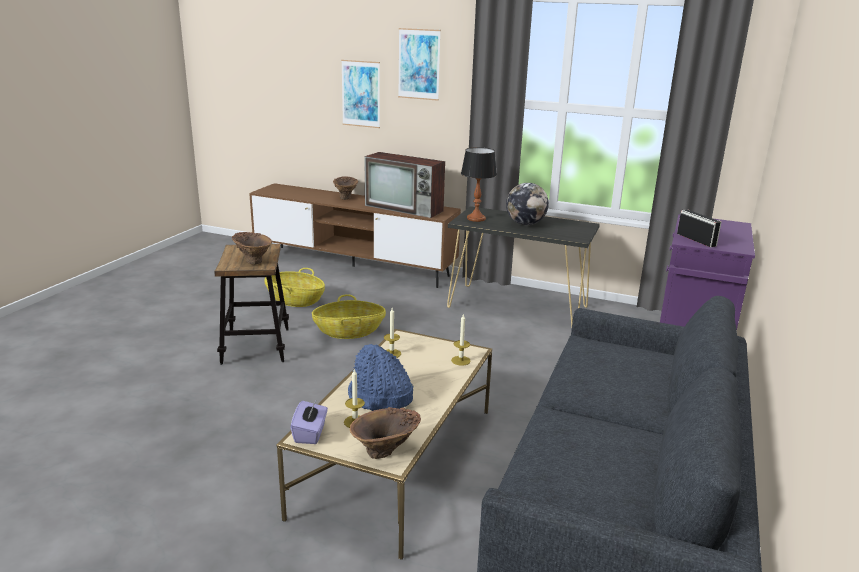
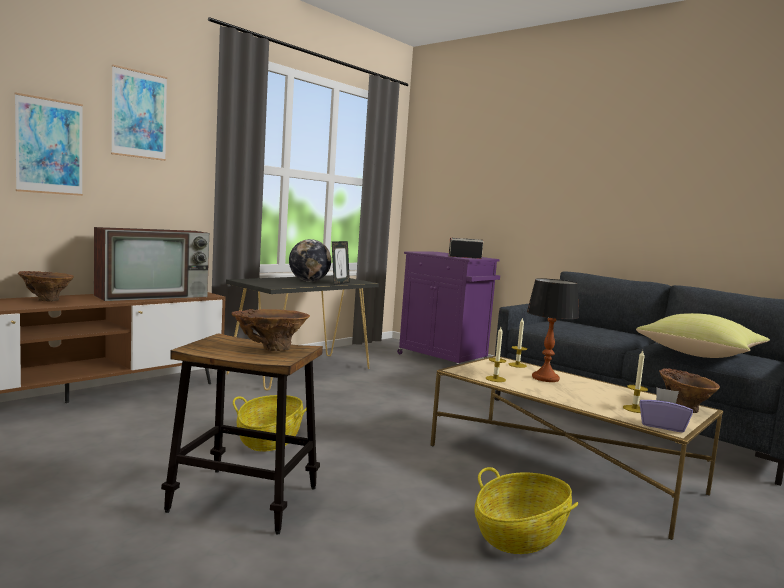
camera: 70 degrees left, 15 degrees down
(295, 300) = (121, 451): basket -> basket (521, 535)
(379, 398) = (587, 396): blue hat -> none
(476, 219) = (271, 284): table lamp -> table lamp (545, 378)
(540, 233) = (339, 283): none -> picture frame
(558, 451) = (701, 355): none -> yellow pillow

